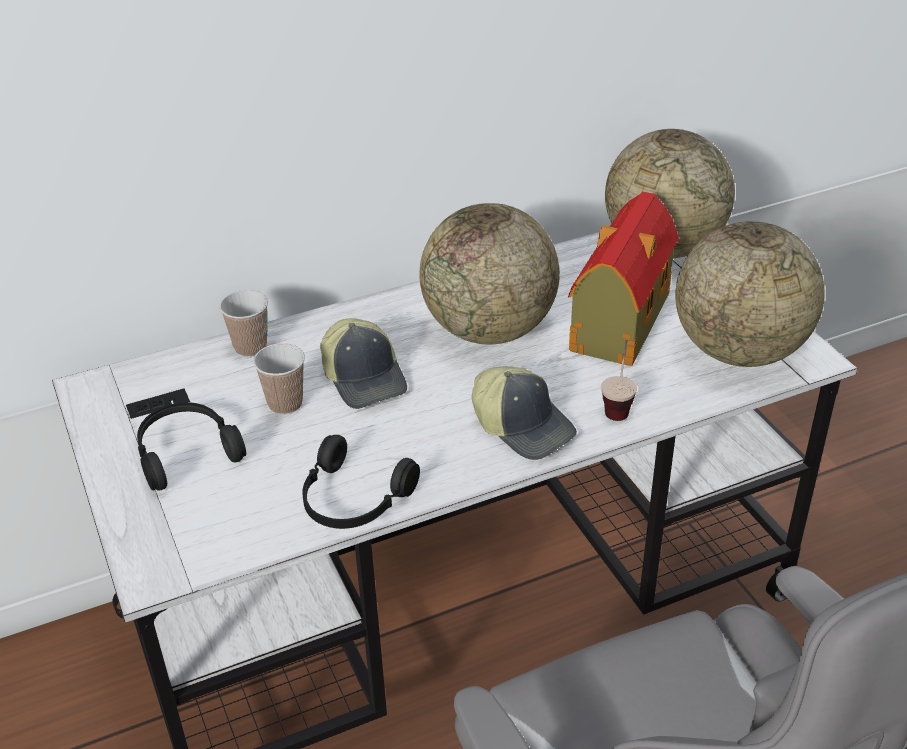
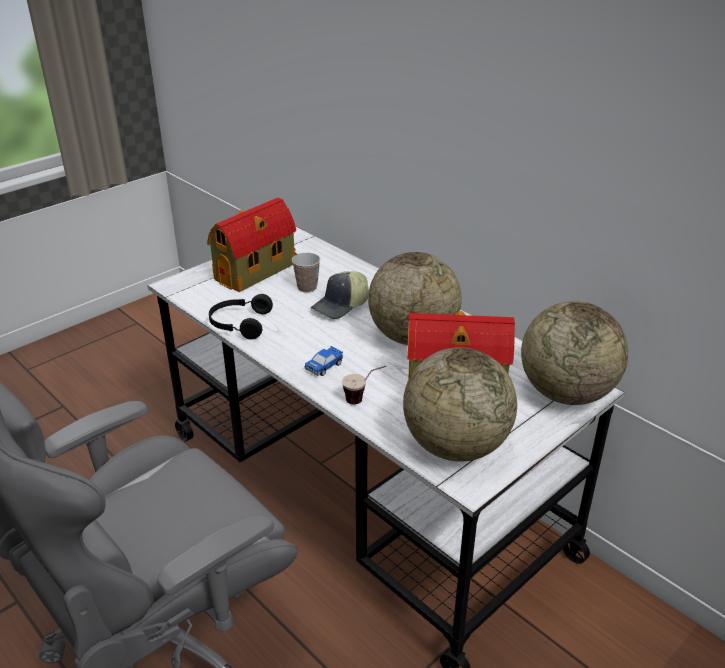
camera: 70 degrees right, 5 degrees down
(186, 452) = (257, 271): black headphones -> toy house
(250, 347) = (348, 267): cup -> none
(523, 426) = (324, 366): cap -> toy car

